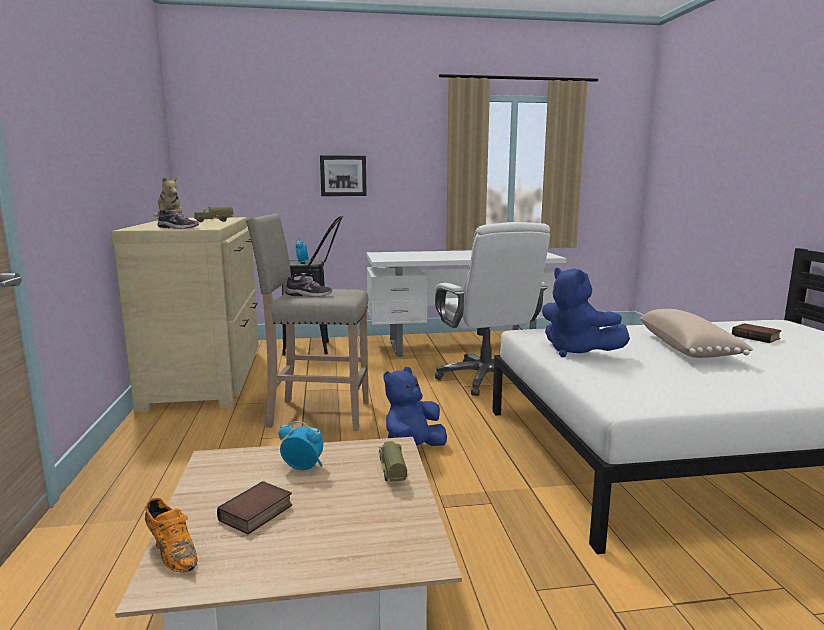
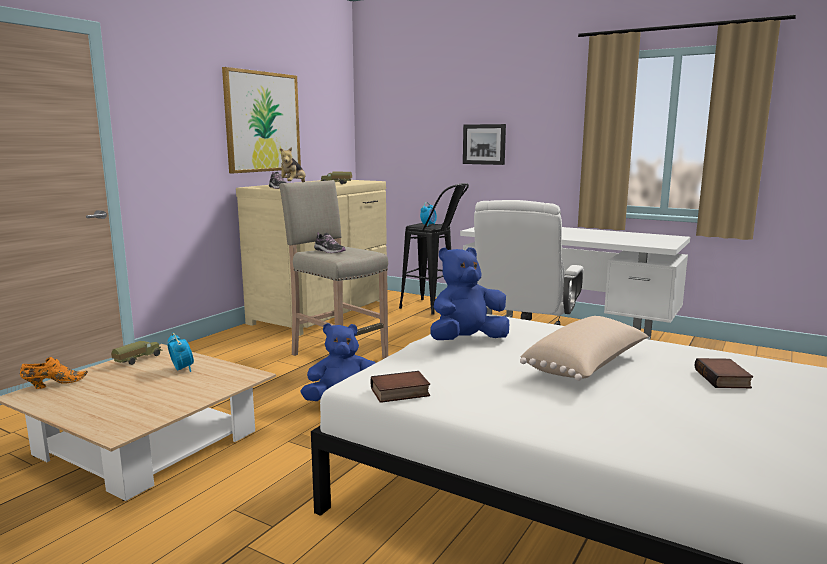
camera: 40 degrees right, 0 degrees up
(119, 143) = (262, 122): none -> picture
(172, 552) = (53, 384): orange shoe -> orange shoe turned 120 degrees counterclockwise
(256, 514) = (113, 382): book -> book (399, 393)
(392, 472) = (213, 388): toy truck -> toy truck (137, 360)
(576, 352) = (467, 341): blue plush toy -> blue plush toy turned 60 degrees clockwise

